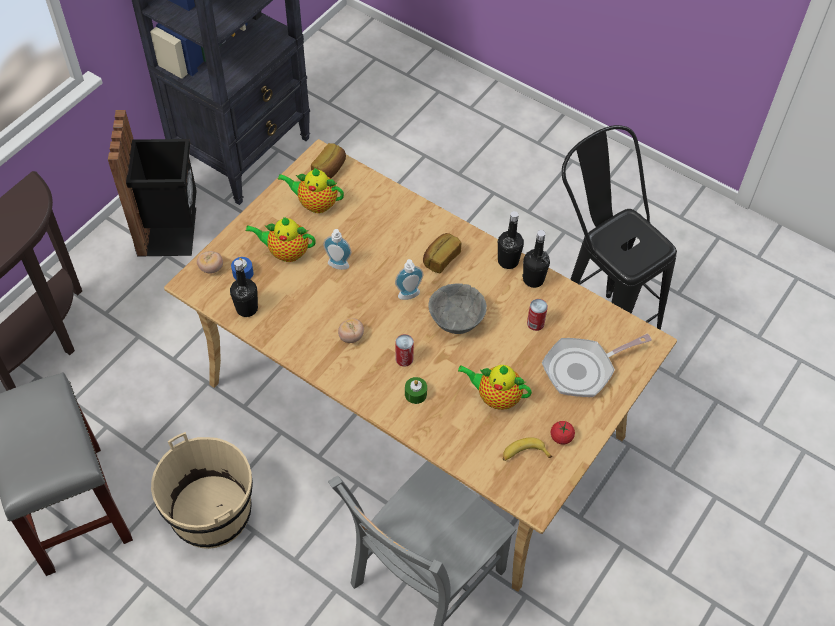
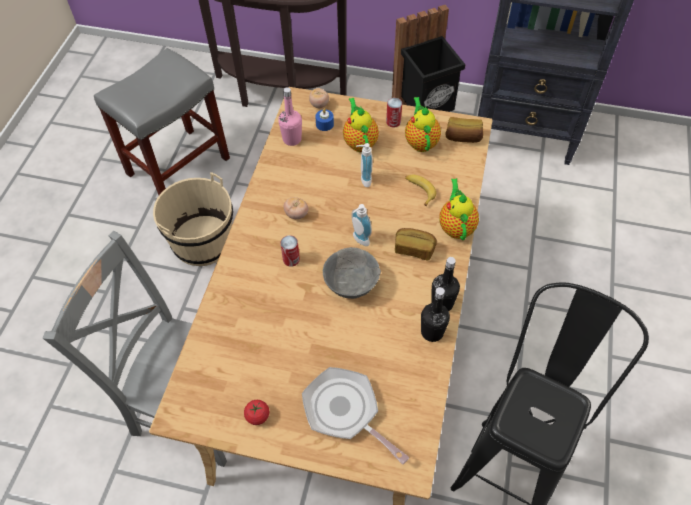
camera: 70 degrees right, 0 degrees up
(247, 308) = (292, 139): black bottle -> pink bottle
(415, 394) = (258, 280): green candle -> none
(495, 397) = (280, 344): teapot -> teapot (456, 226)
(524, 454) = (226, 388): banana -> banana (419, 190)
(535, 323) = (380, 351): can -> can (393, 122)

